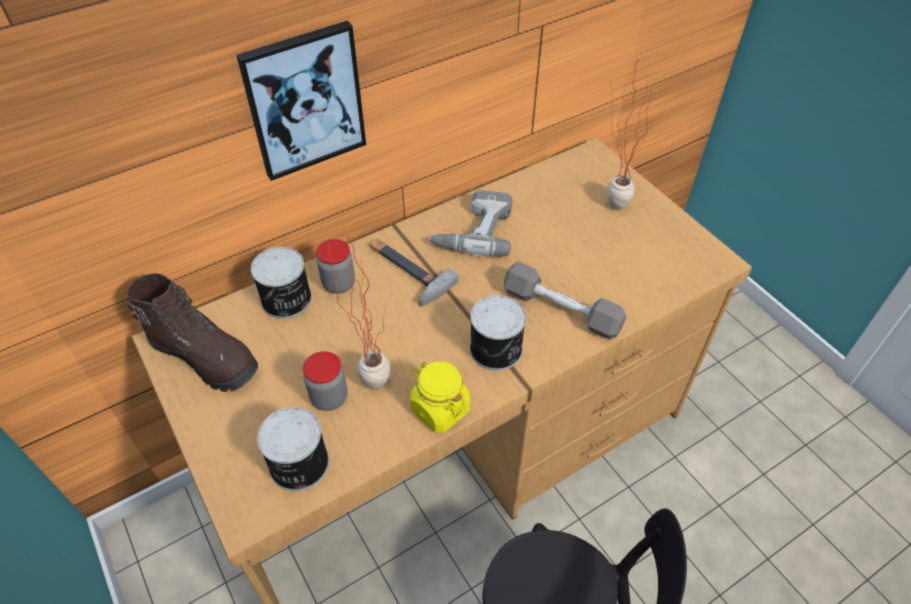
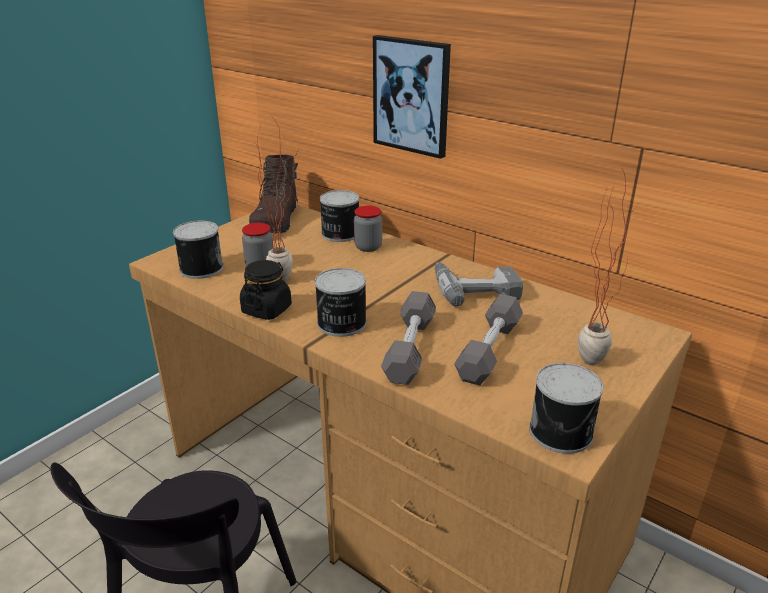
camera: 70 degrees right, 20 degrees down
(406, 271) = (401, 268): hammer -> none
(440, 409) = (267, 309): yellow jar -> black jar
(581, 258) = (489, 350): none -> grey dumbbell
(698, 257) = (562, 432): none -> can

